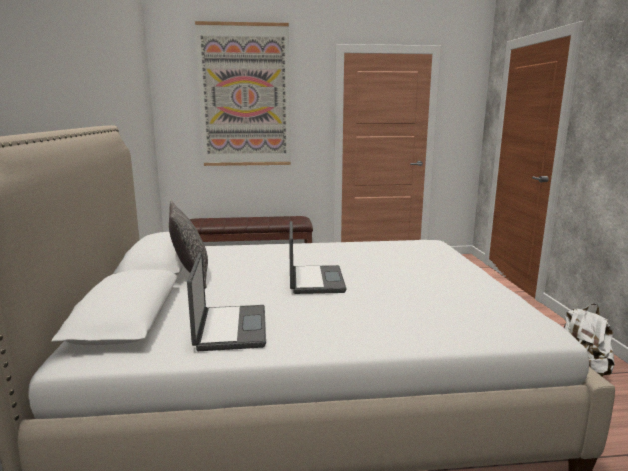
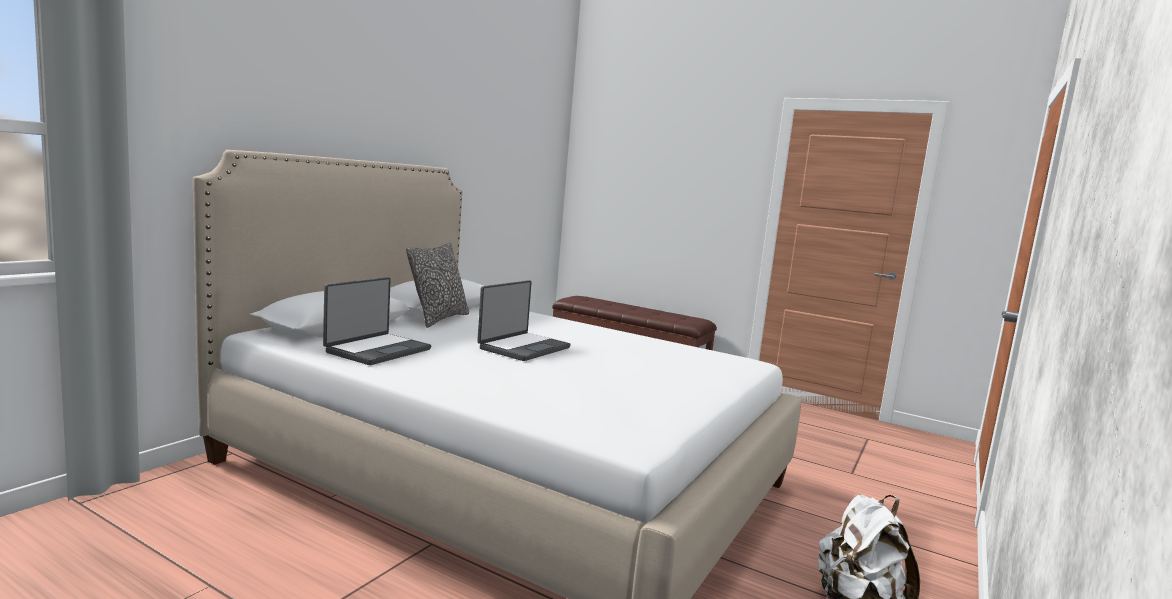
camera: 35 degrees right, 5 degrees down
(245, 96) = (662, 159): picture -> none

